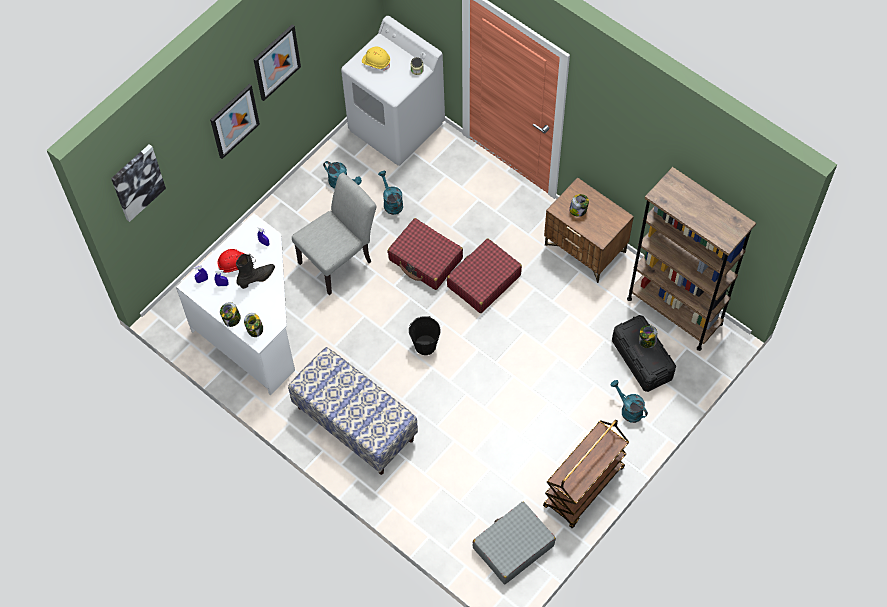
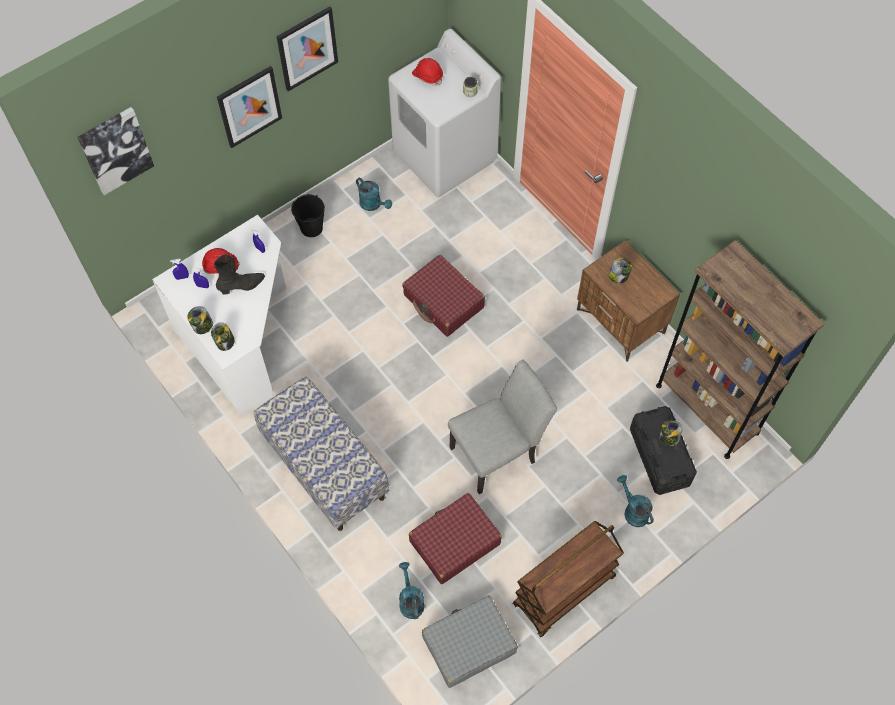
camera: 10 degrees right, 0 degrees up
(339, 259) = (351, 285): grey chair -> grey chair (498, 452)
(376, 62) = (427, 76): yellow hard hat -> red hard hat
(391, 202) = (421, 234): turquoise watering can -> turquoise watering can (410, 600)
(425, 345) = (422, 395): black bucket -> black bucket (311, 228)
(483, 281) = (501, 336): red suitcase -> red suitcase (454, 542)

